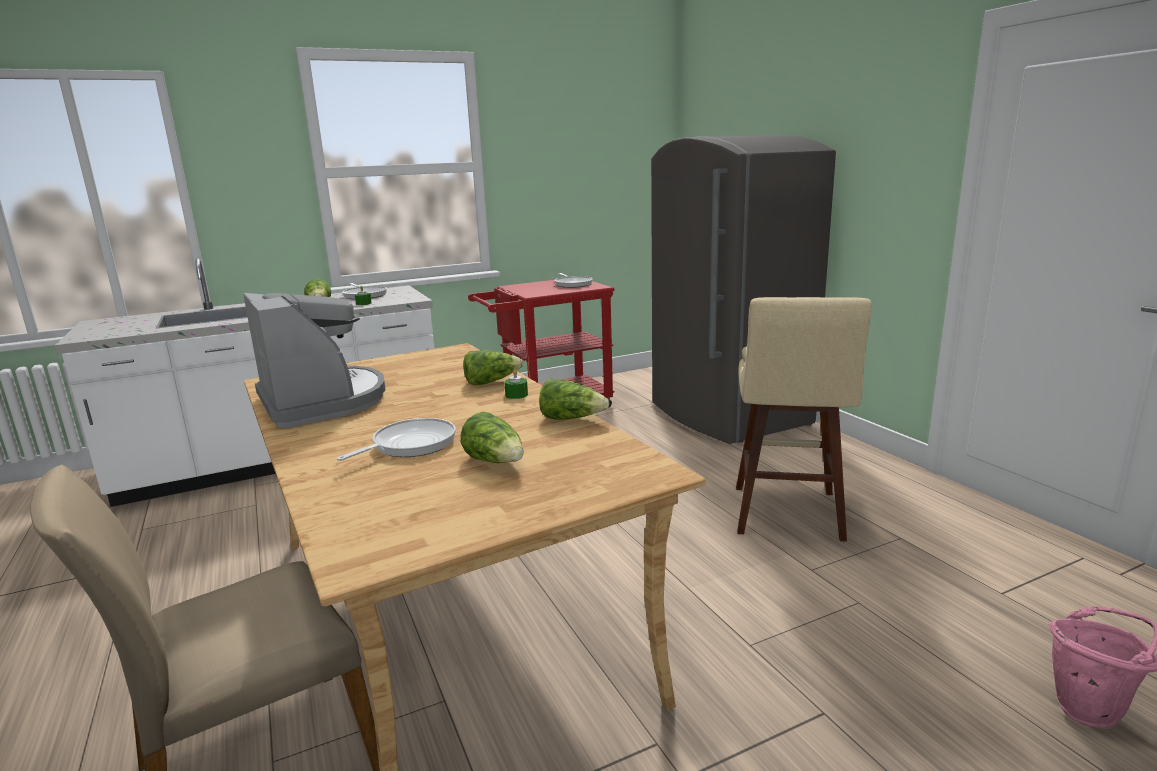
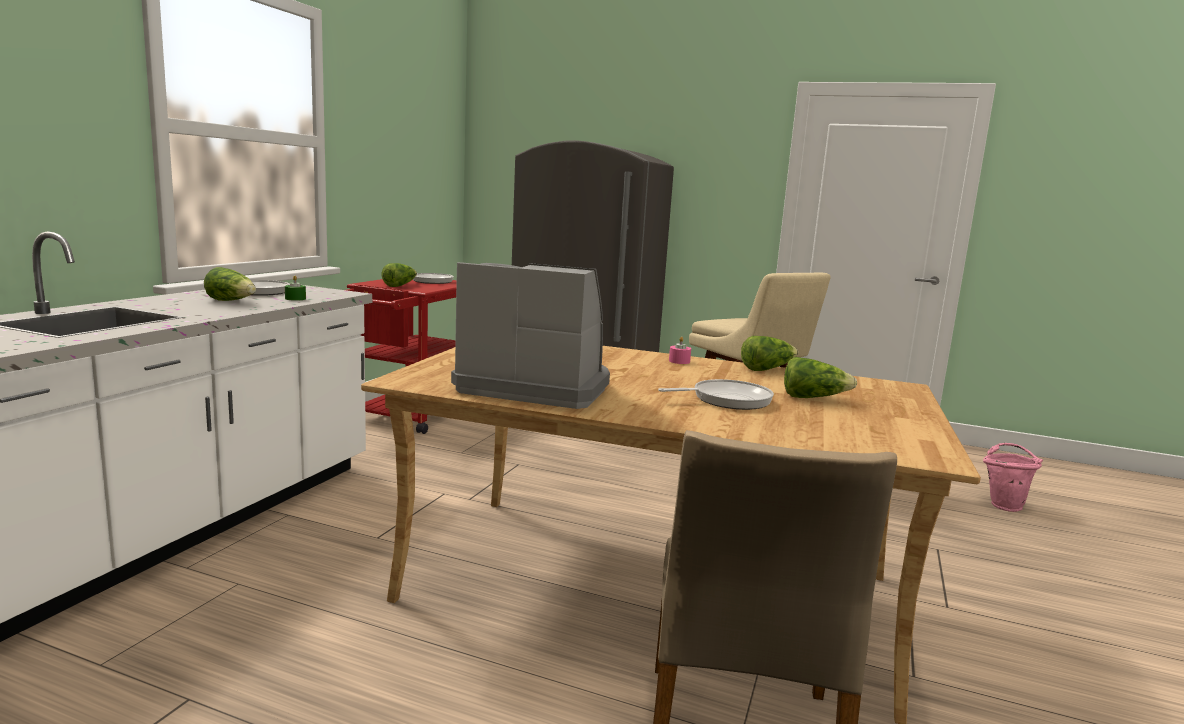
camera: 45 degrees left, 5 degrees down
(410, 445) = (726, 400): frying pan -> frying pan turned 75 degrees clockwise
(491, 382) = (628, 356): lettuce -> lettuce (399, 285)
(516, 395) = (679, 361): green candle -> pink candle

